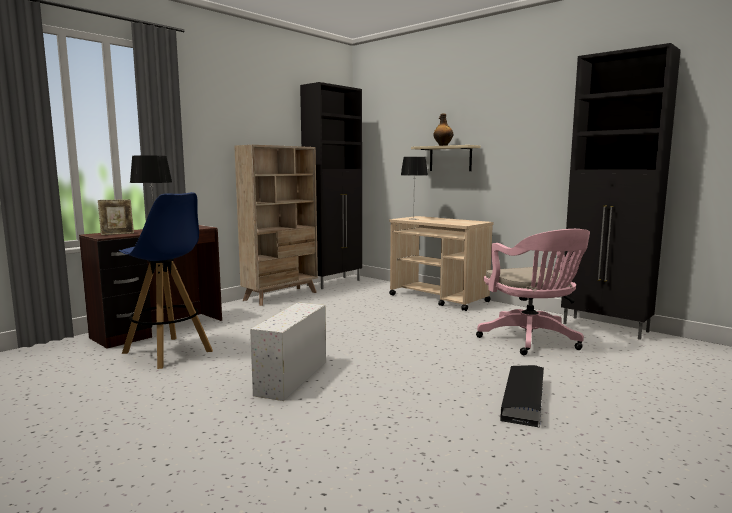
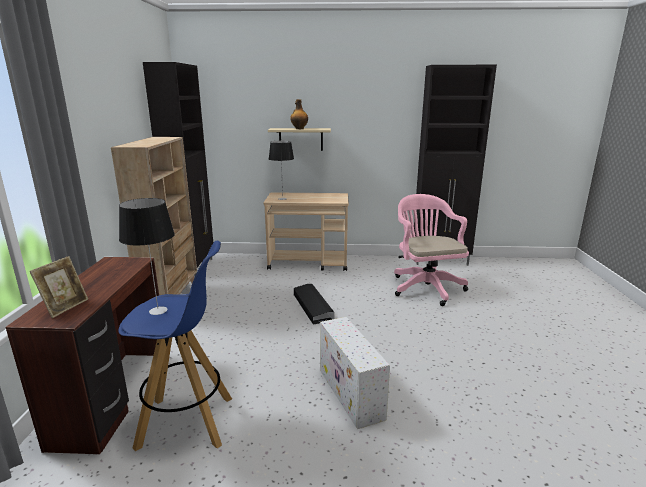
camera: 40 degrees left, 10 degrees up
(523, 400) = (498, 341): black storage box -> black storage box (312, 307)
(532, 340) = (425, 286): pink office chair -> pink office chair turned 135 degrees counterclockwise

